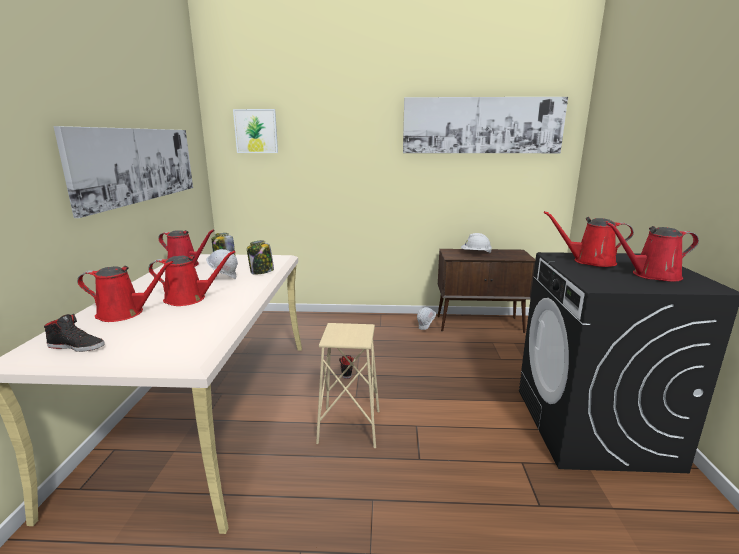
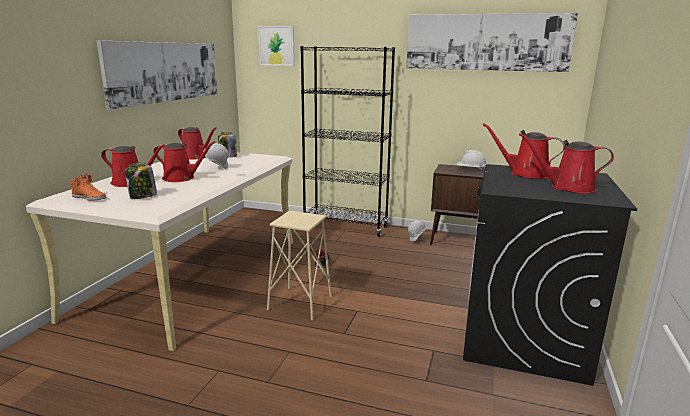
camera: 15 degrees right, 0 degrees up
(77, 346) = (89, 197): black shoe -> orange shoe
(261, 272) = (250, 166): jar -> jar (142, 196)
(348, 322) = (346, 227): none -> black bookcase

